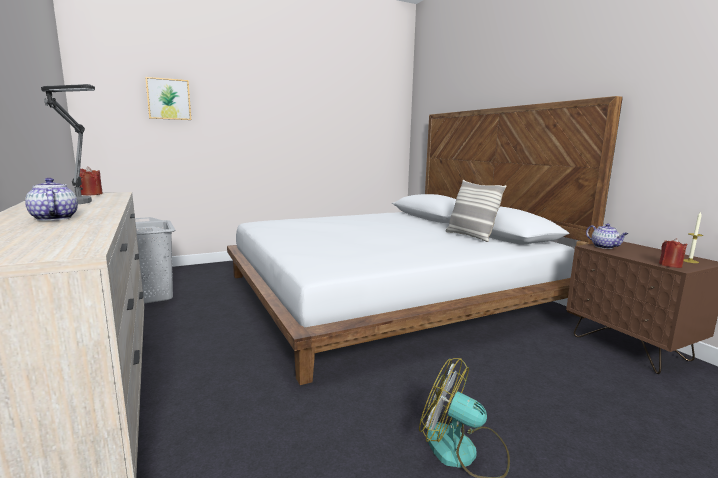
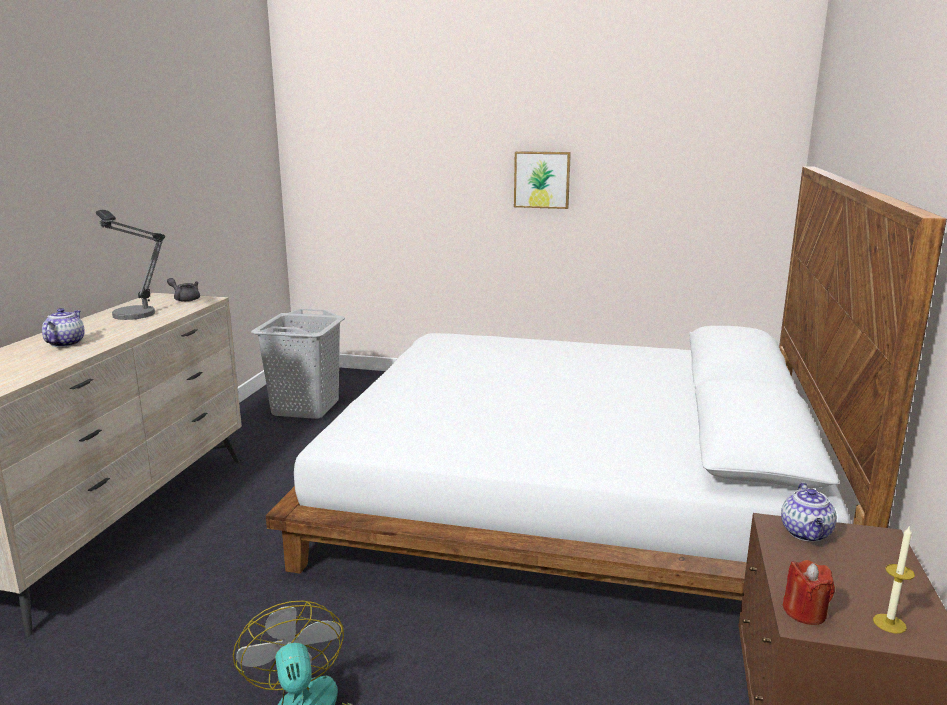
camera: 40 degrees right, 5 degrees up
(91, 194) = (185, 299): red candle -> grey teapot
(168, 99) = (384, 148): picture -> picture (542, 179)
(470, 236) = (682, 436): pillow -> none

